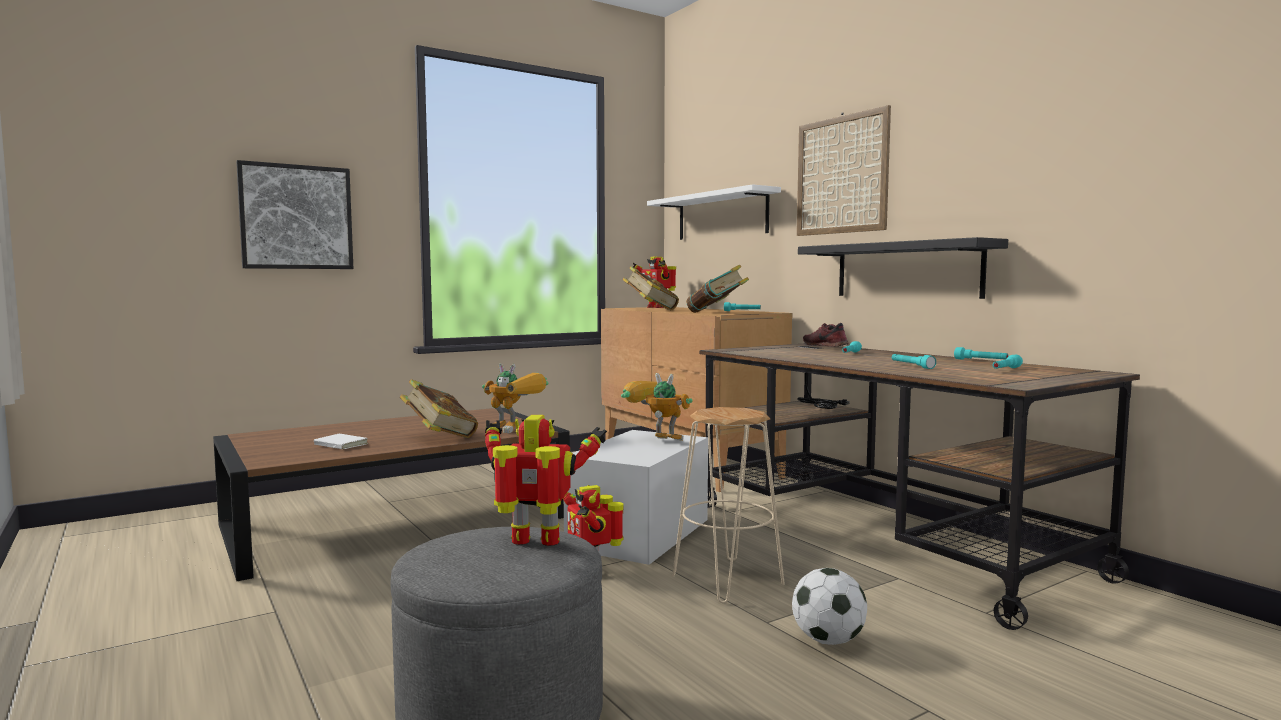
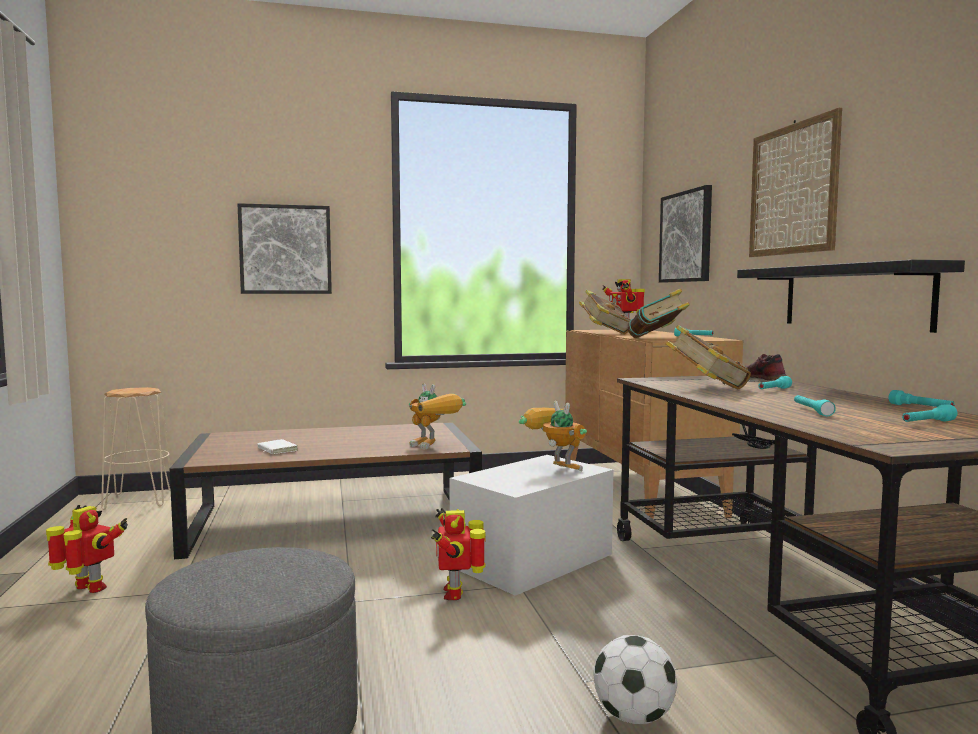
camera: 20 degrees right, 0 degrees up
(440, 437) = (362, 449): book -> book (706, 387)
(536, 543) = (295, 570): toy robot -> toy robot (88, 589)
(721, 216) = (686, 237): white shelf -> picture
(726, 580) = (579, 625): beige stool -> beige stool (139, 500)

